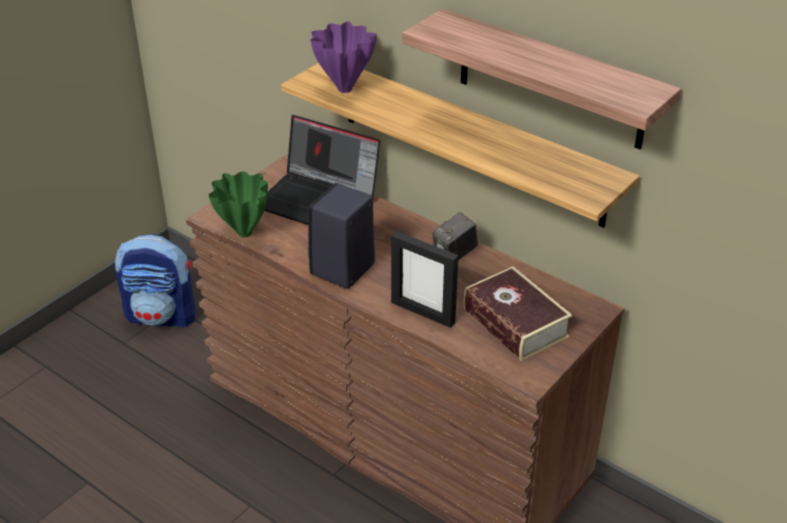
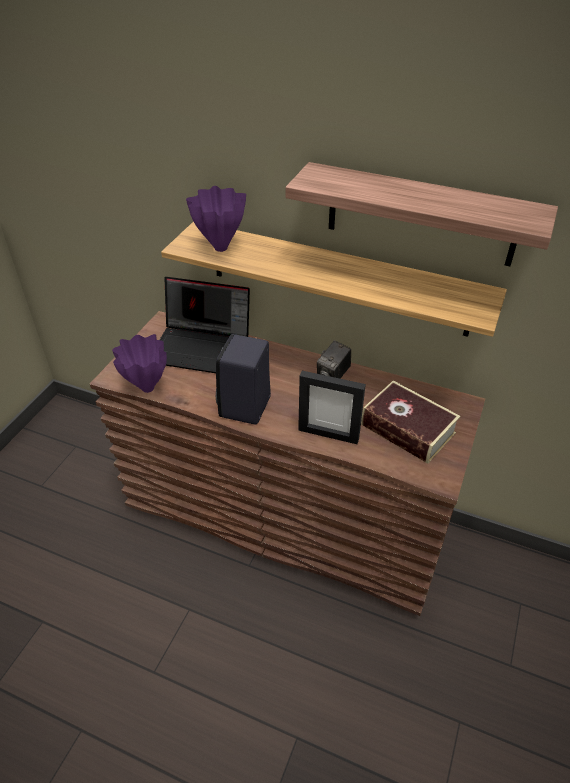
camera: 15 degrees left, 5 degrees up
(162, 316) = (68, 455): backpack -> none
(244, 232) = (147, 388): green vase -> purple vase

